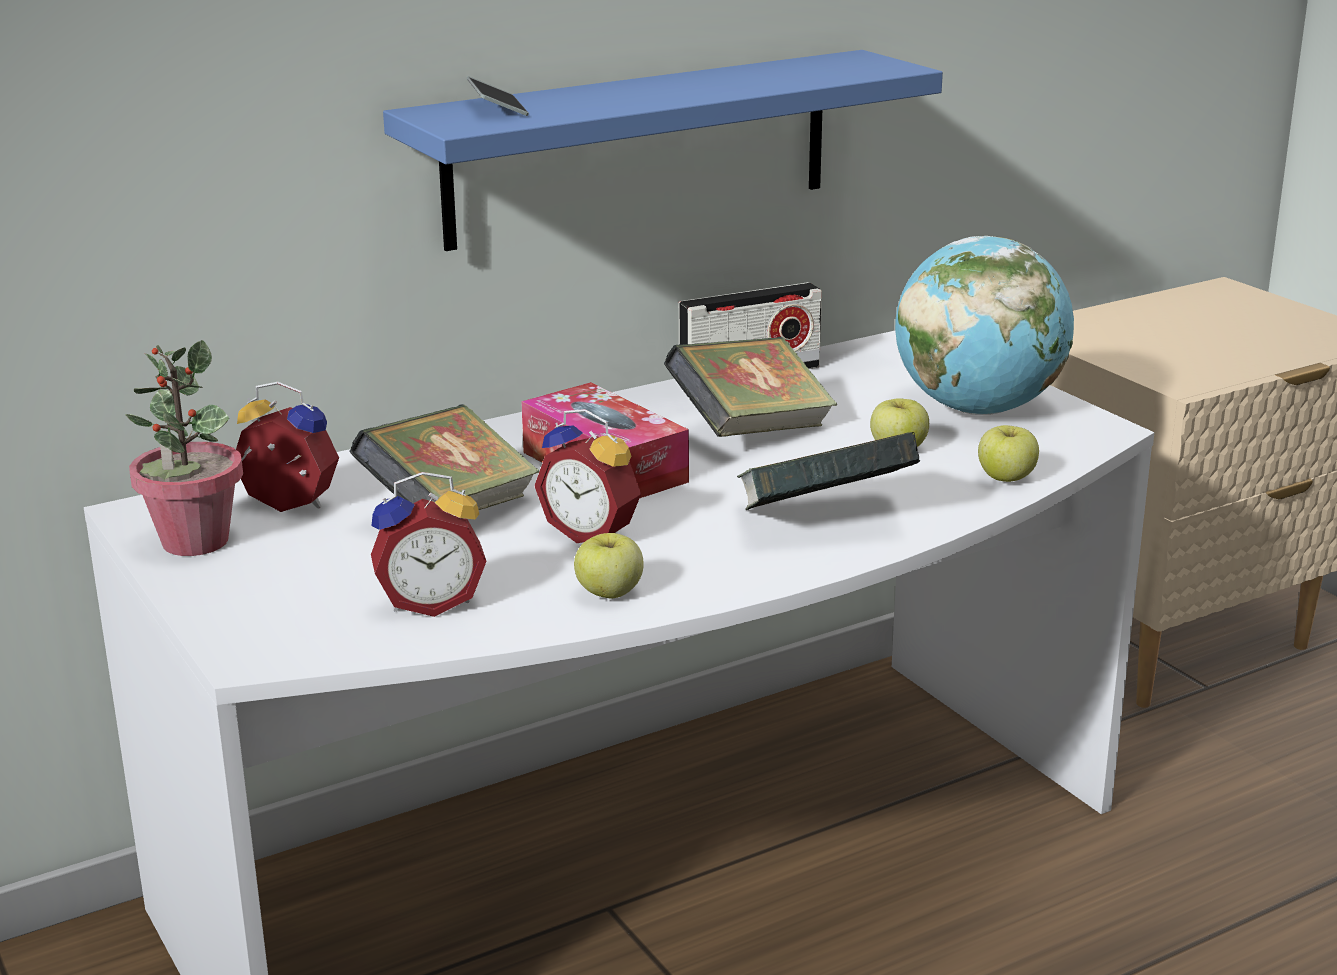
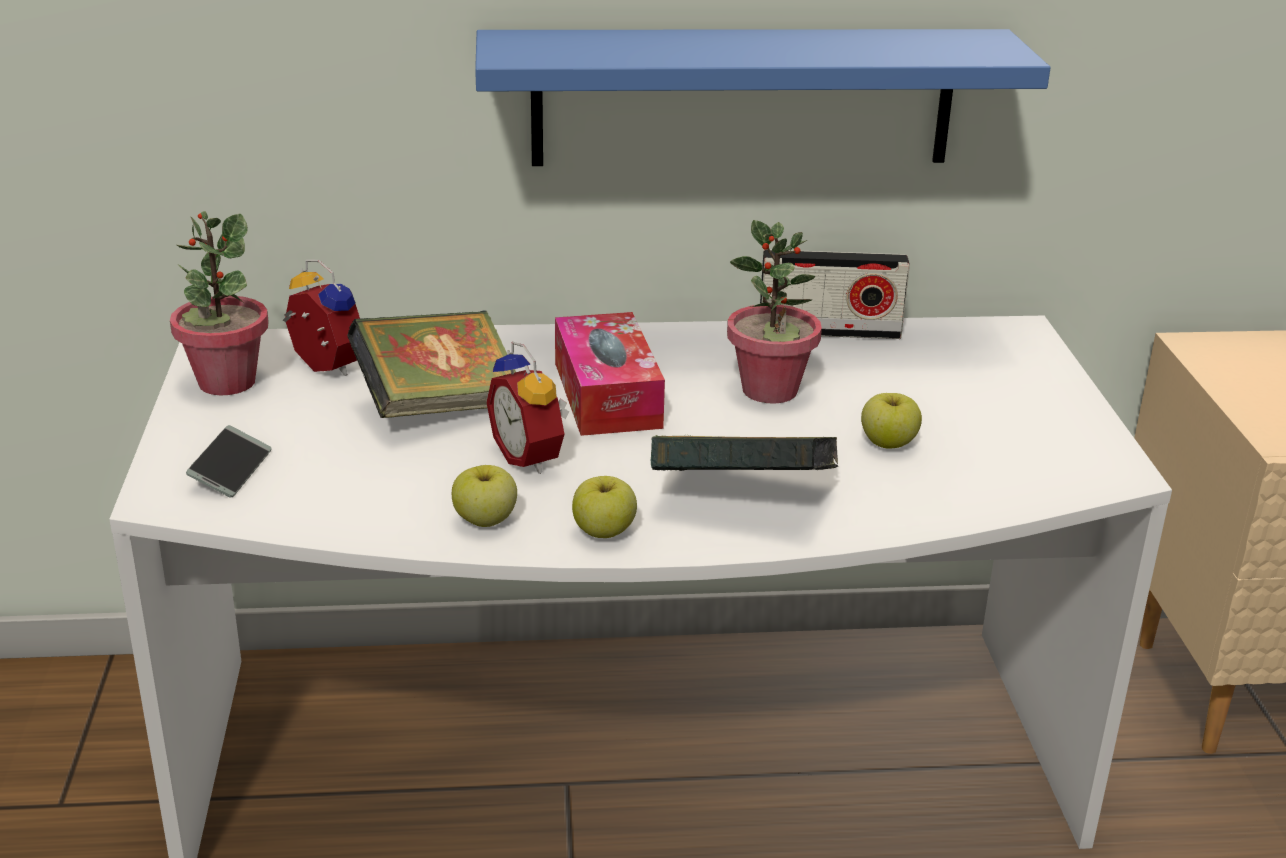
camera: 25 degrees right, 5 degrees up
(430, 603) = (337, 488): alarm clock -> none
(497, 107) = (571, 42): phone -> phone (231, 470)
(750, 431) = (770, 391): book -> potted plant
(978, 409) = (1011, 419): globe -> none
(1006, 478) = (963, 501): apple -> apple (604, 532)

